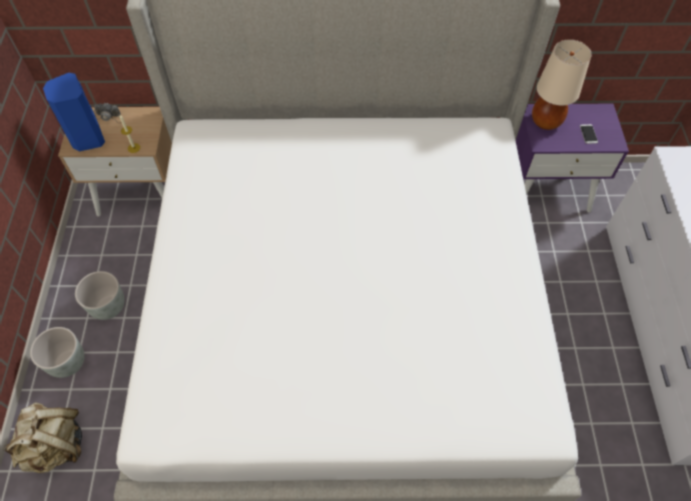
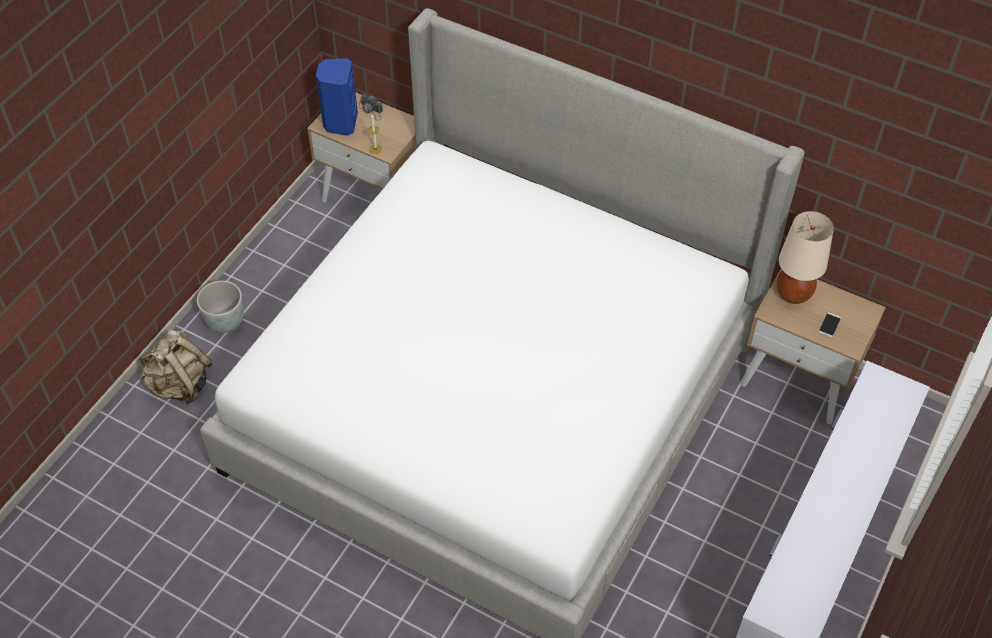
camera: 30 degrees right, 5 degrees down
(108, 307) = (285, 290): grey planter -> none
(547, 189) = (799, 379): purple nightstand -> beige nightstand

